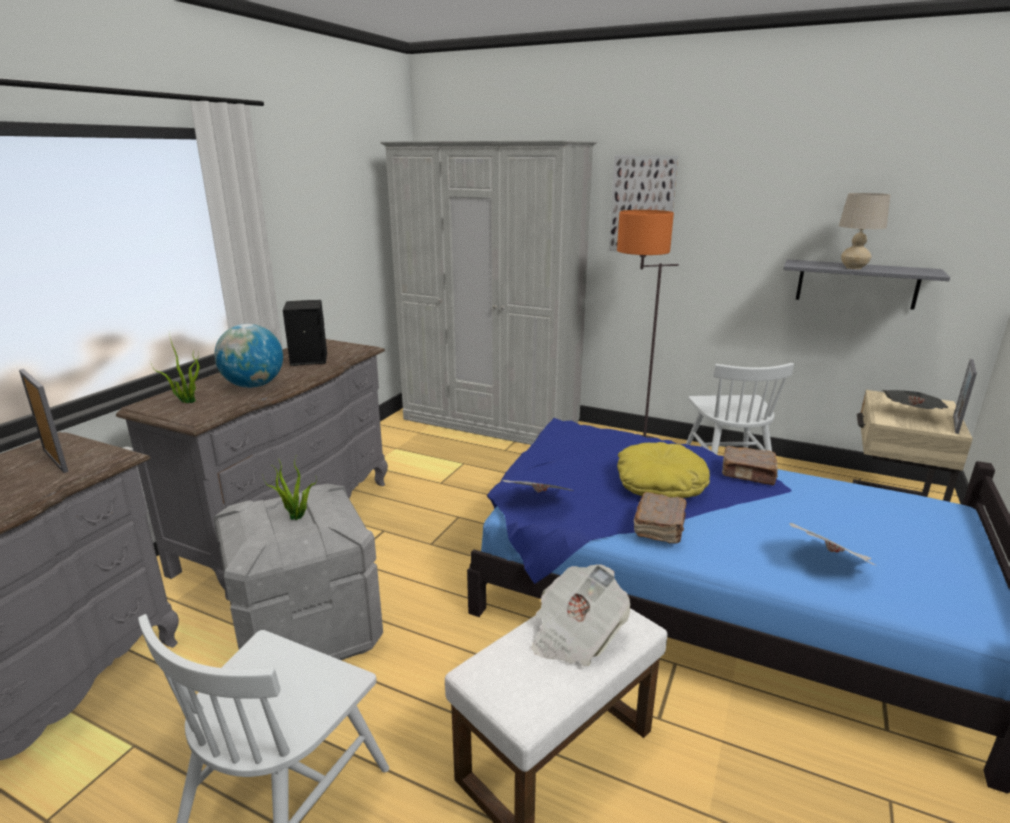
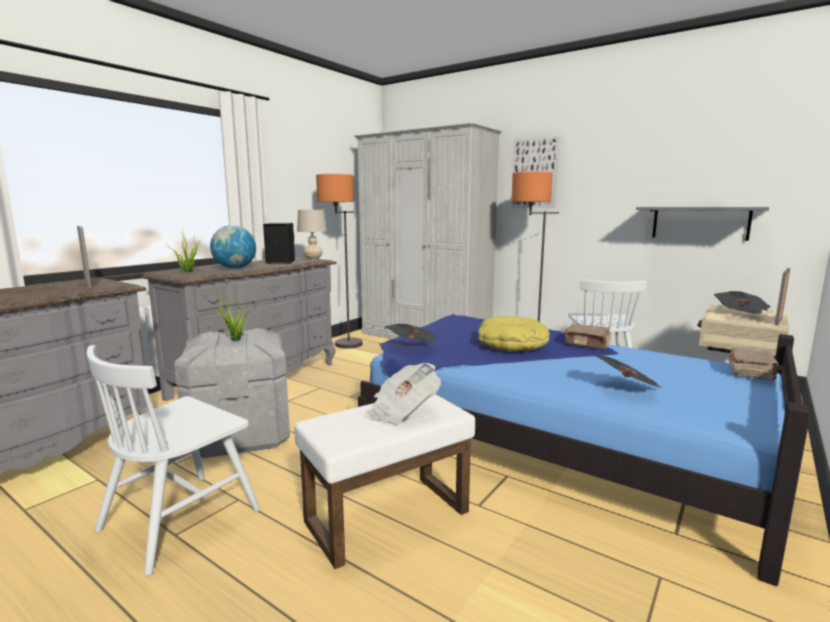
camera: 10 degrees right, 10 degrees down
(387, 447) = (343, 346): none -> orange floor lamp
(660, 527) = (497, 363): brown book -> brown book (751, 373)
(853, 268) = (692, 206): beige table lamp -> beige table lamp (313, 259)

